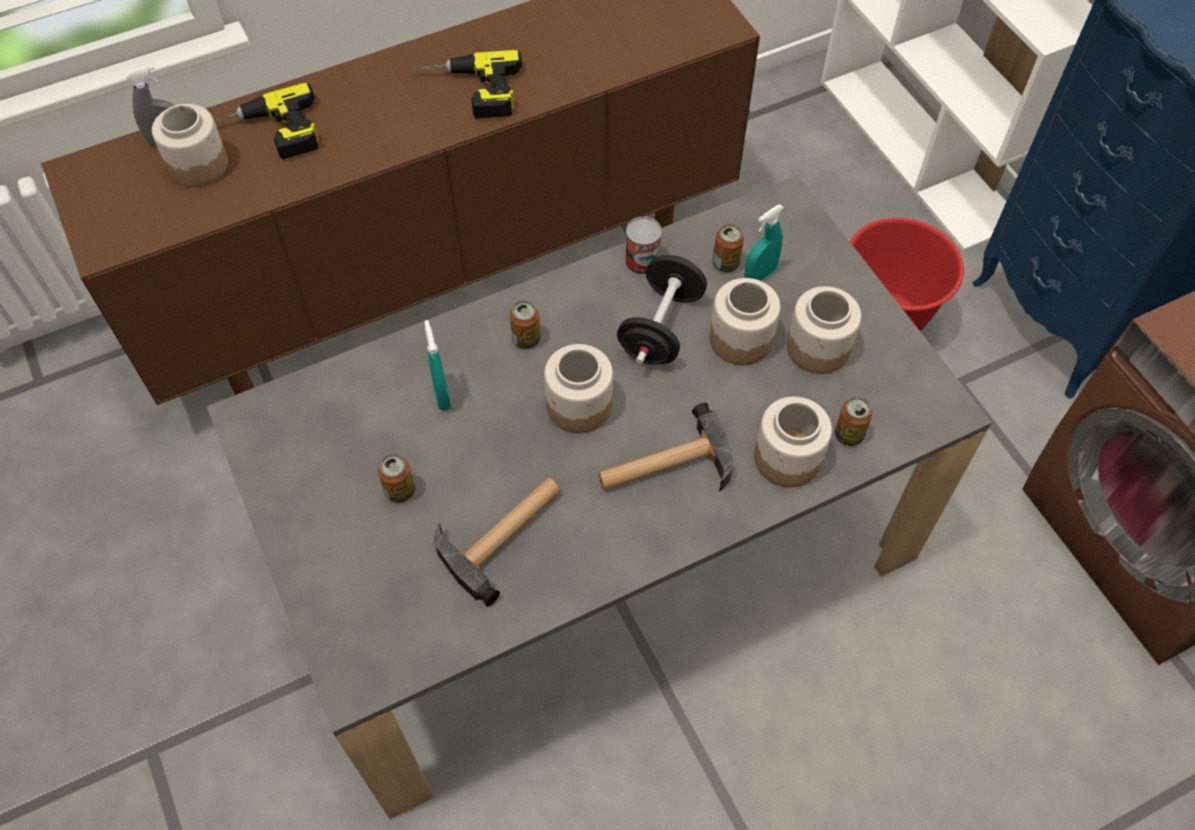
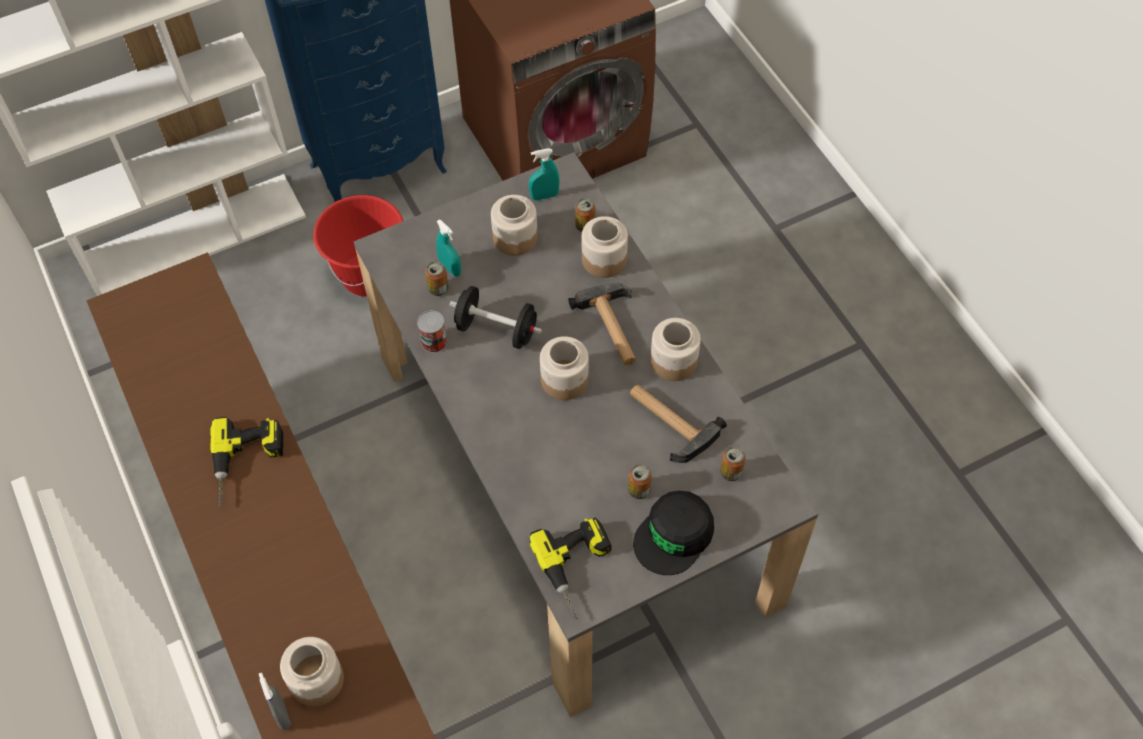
camera: 90 degrees left, 0 degrees up
(267, 134) = (283, 625): power drill -> power drill (579, 569)
(325, 532) = (674, 535): none -> black cap
(442, 395) = (556, 469): turquoise spray bottle -> turquoise spray bottle (544, 196)
(526, 339) = (505, 416): can -> can (731, 472)
(740, 338) = (507, 282): jar -> jar (673, 361)

